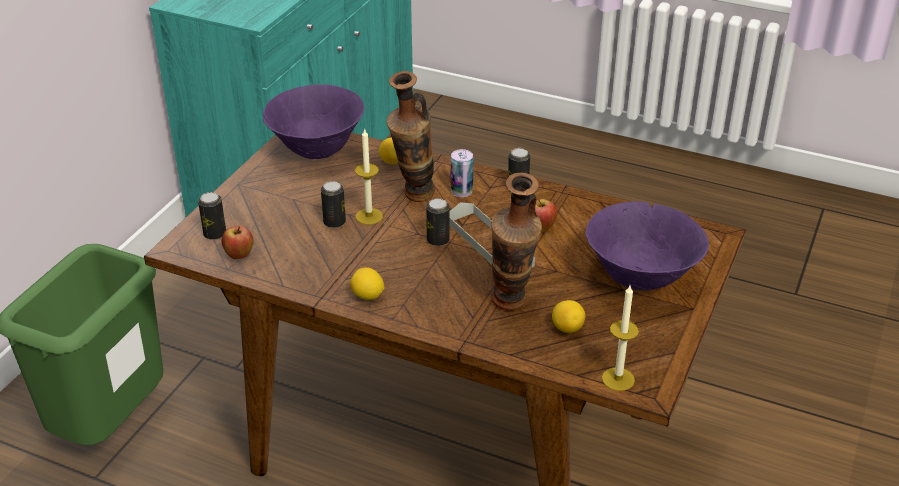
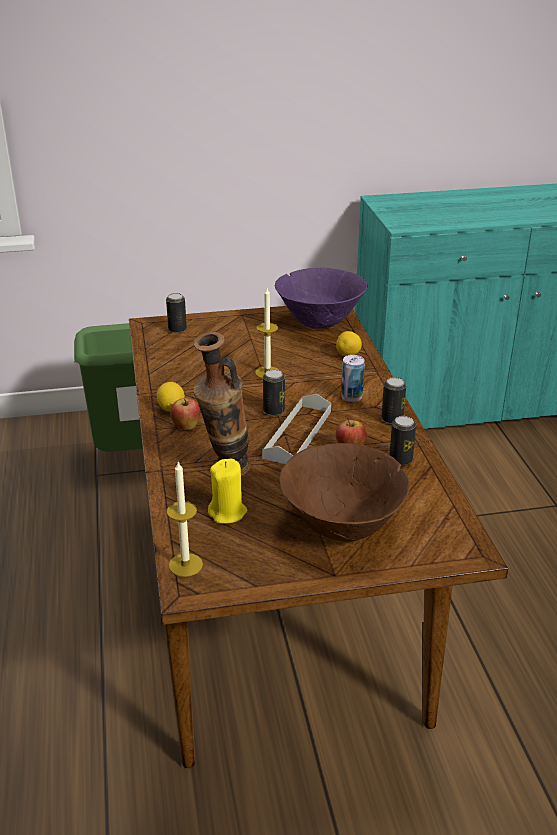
camera: 55 degrees right, 5 degrees down
(239, 256) = (163, 346): apple -> apple (186, 428)
(334, 222) = (243, 363): can -> can (400, 459)
(413, 199) = (313, 381): vase -> none
(567, 328) = (228, 513): lemon -> yellow candle
(640, 279) = (342, 528): purple bowl -> brown bowl

